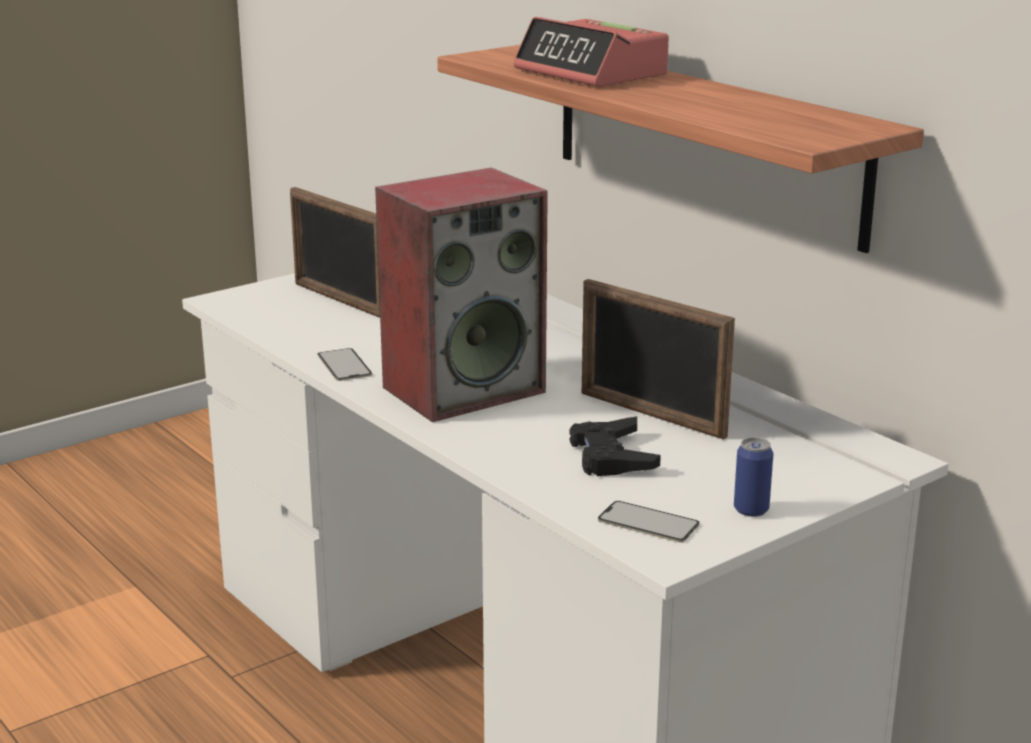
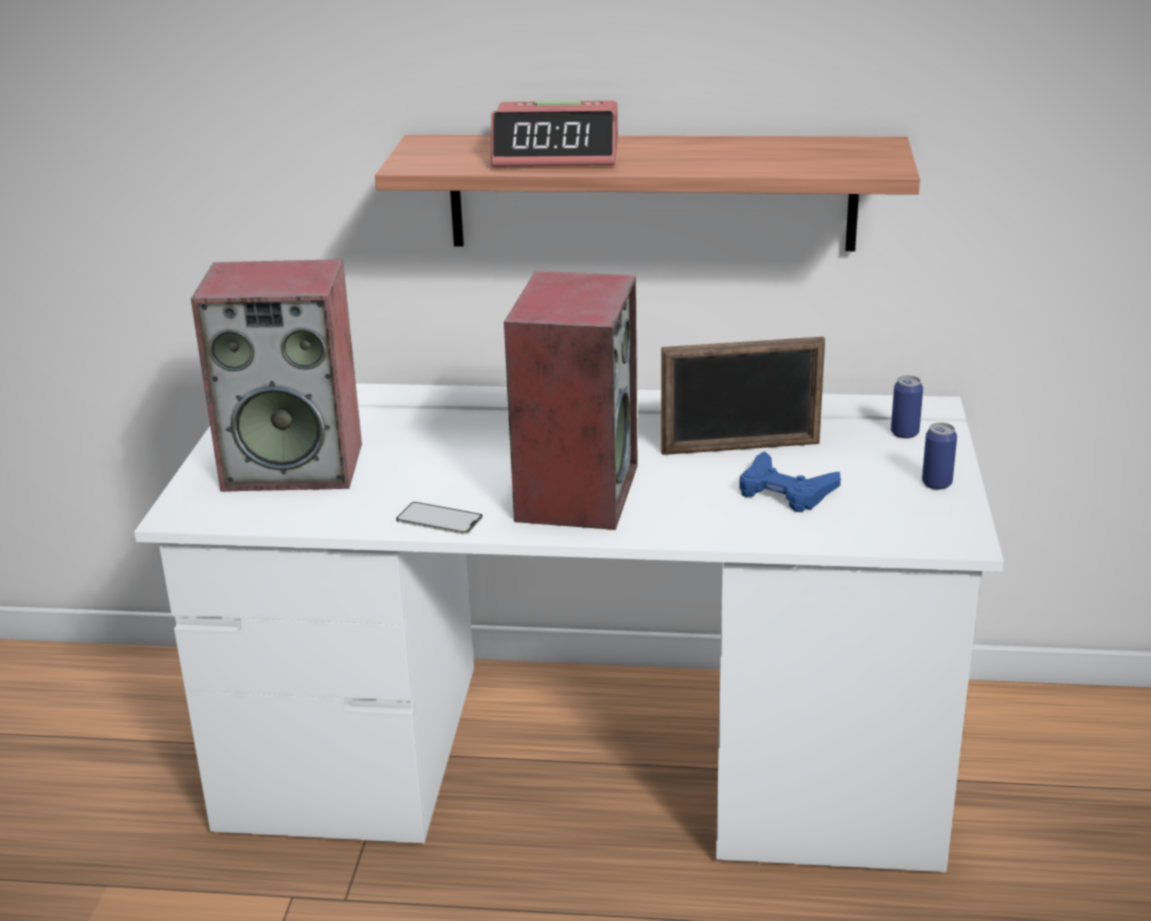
camera: 45 degrees left, 5 degrees up
(340, 300) = (295, 465): picture frame -> speaker
(611, 456) = (785, 491): black game controller -> blue game controller
(648, 522) = (905, 525): phone -> none
(818, 465) = (904, 433): none -> can

